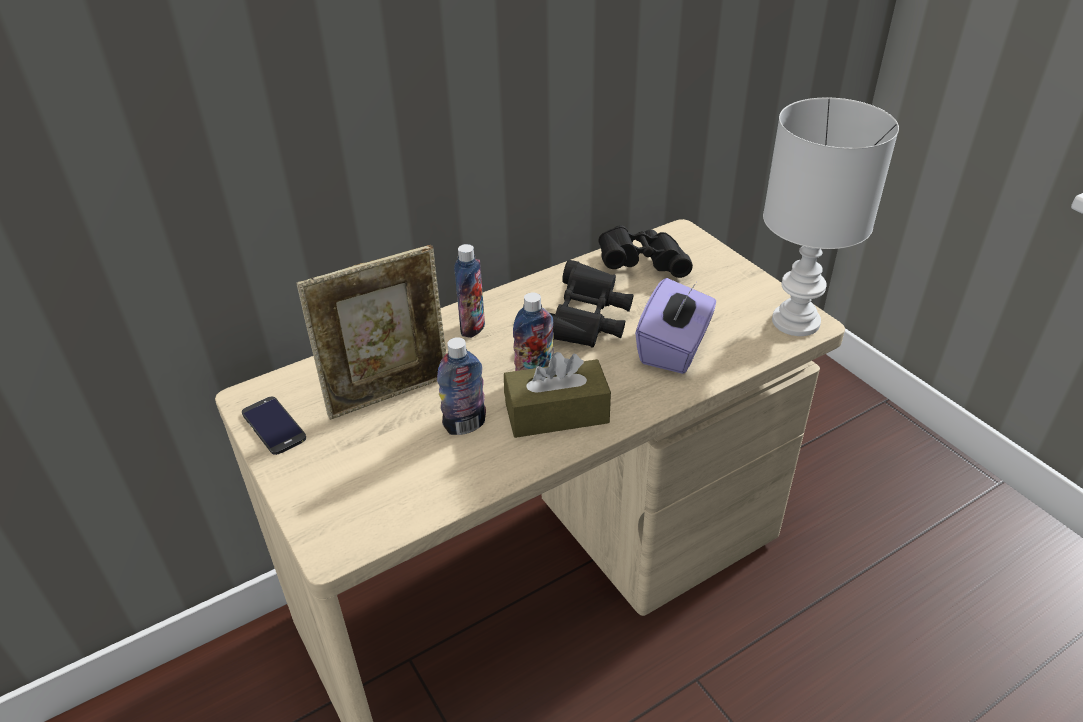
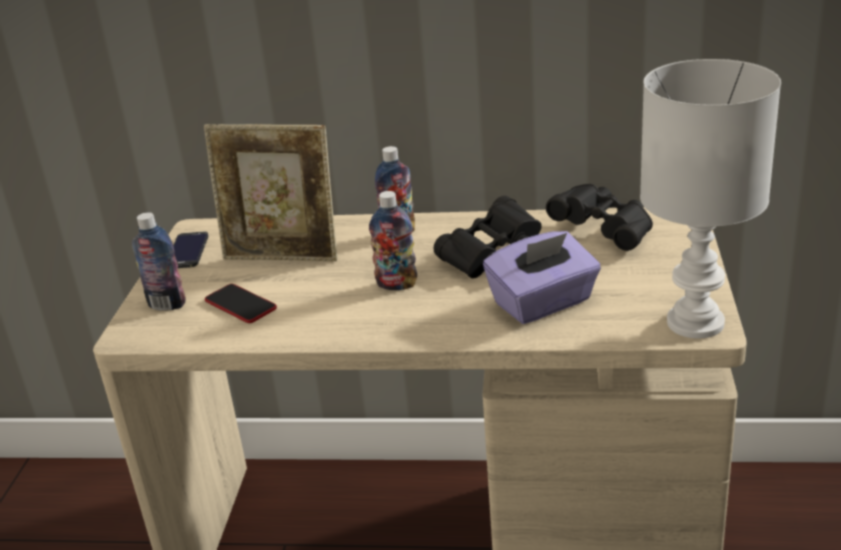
camera: 40 degrees right, 10 degrees down
(412, 461) = (240, 305): none -> phone
(465, 425) = (305, 296): bottle -> bottle (167, 304)
(556, 413) = (380, 314): brown tissue box -> none

